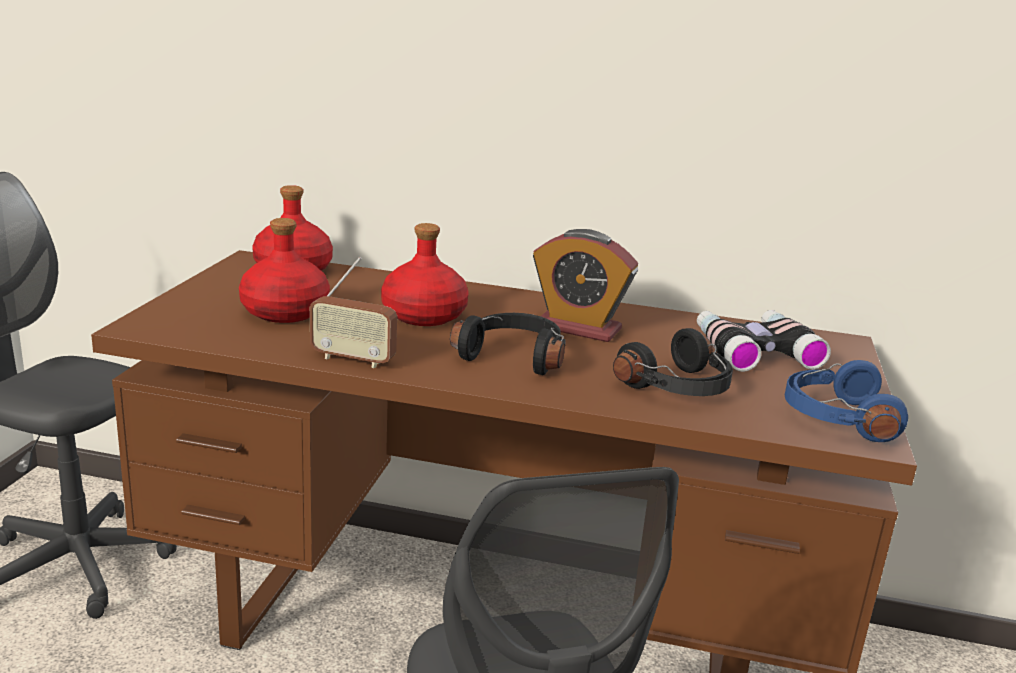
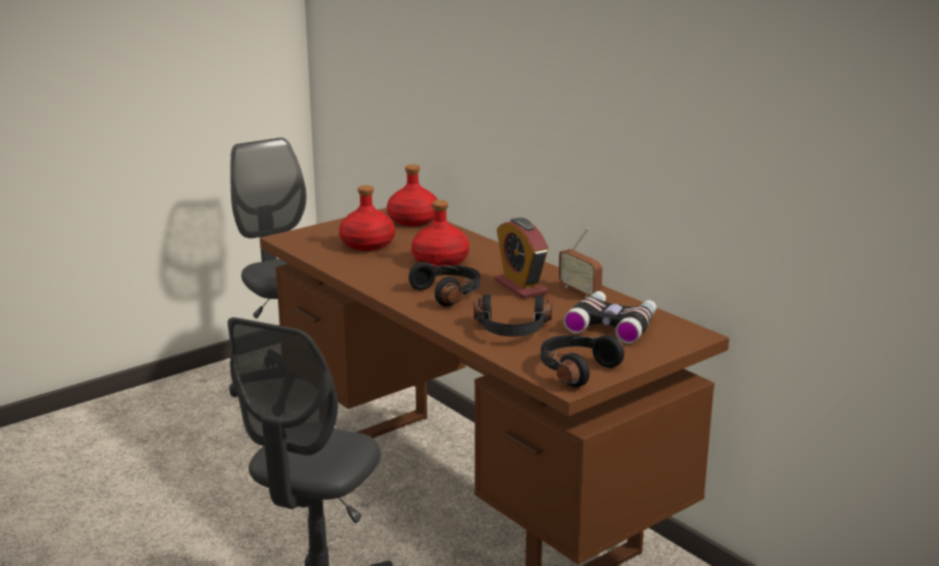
camera: 40 degrees right, 0 degrees up
(353, 359) = (359, 276): radio -> radio (579, 291)
(836, 418) = (575, 369): blue headphones -> black headphones

